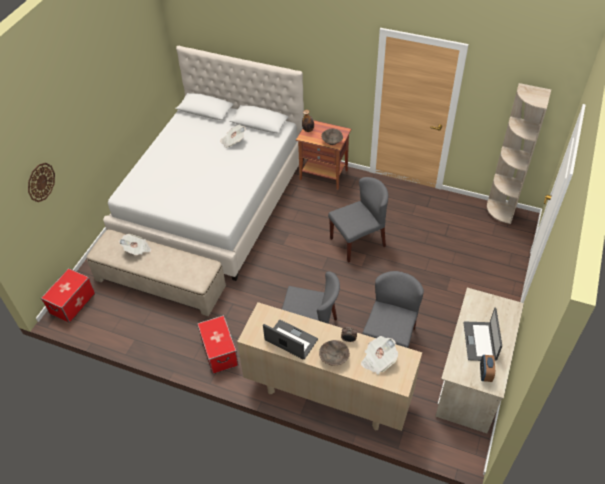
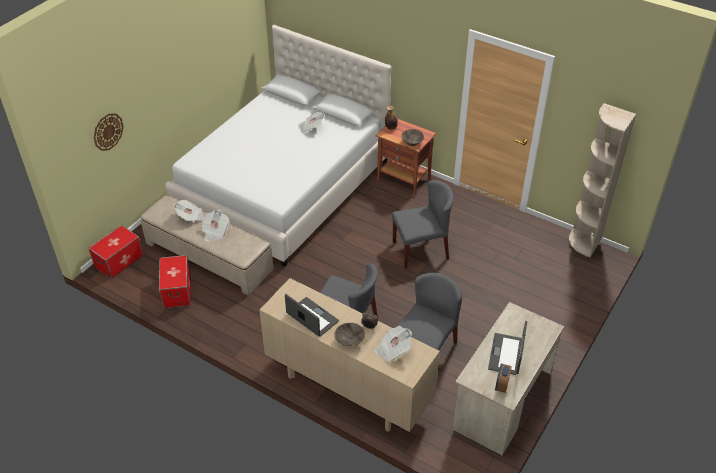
camera: 10 degrees right, 5 degrees down
(165, 261) = (215, 232): none -> newspaper
(219, 352) = (250, 330): storage box -> storage box (177, 291)

